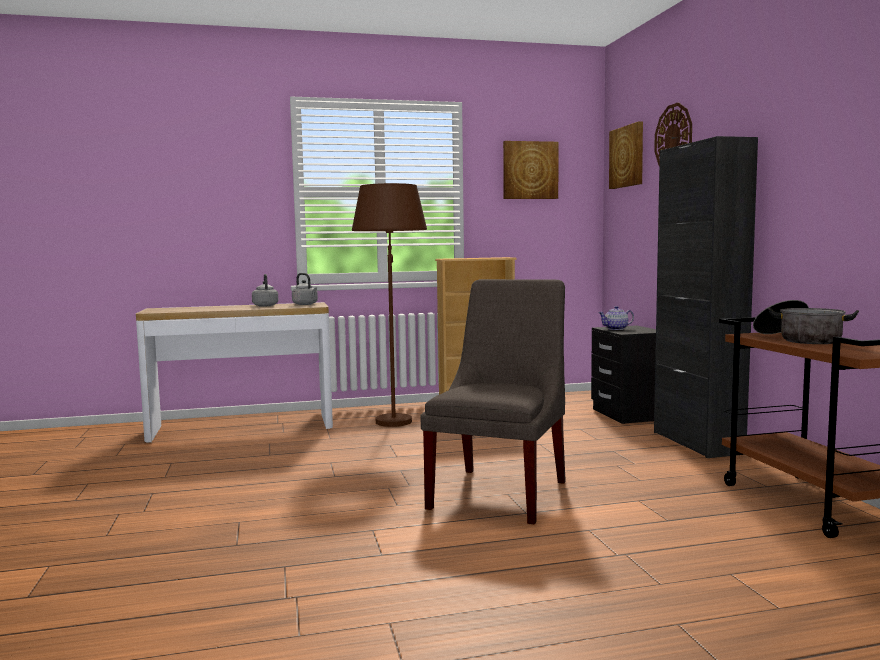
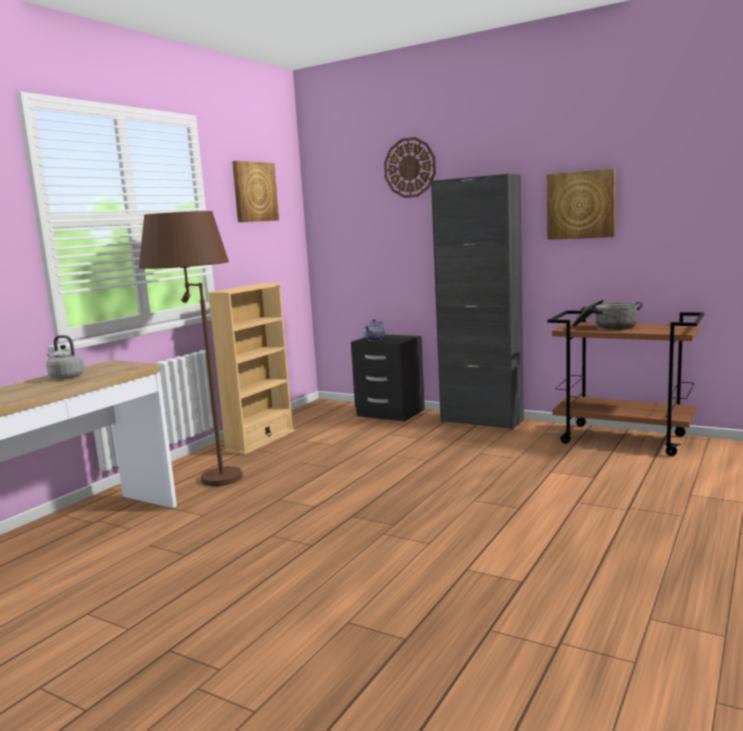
camera: 45 degrees left, 5 degrees up
(306, 304) = (111, 366): grey kettle -> none
(501, 492) = (467, 500): grey chair -> none
(627, 156) = (342, 180): picture -> picture (581, 205)

